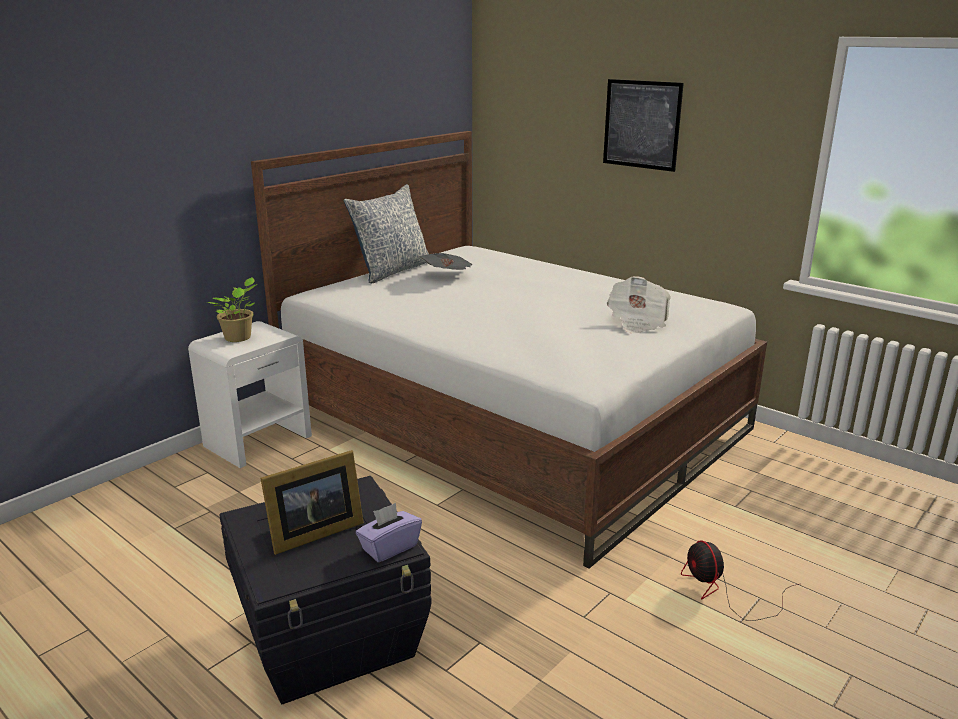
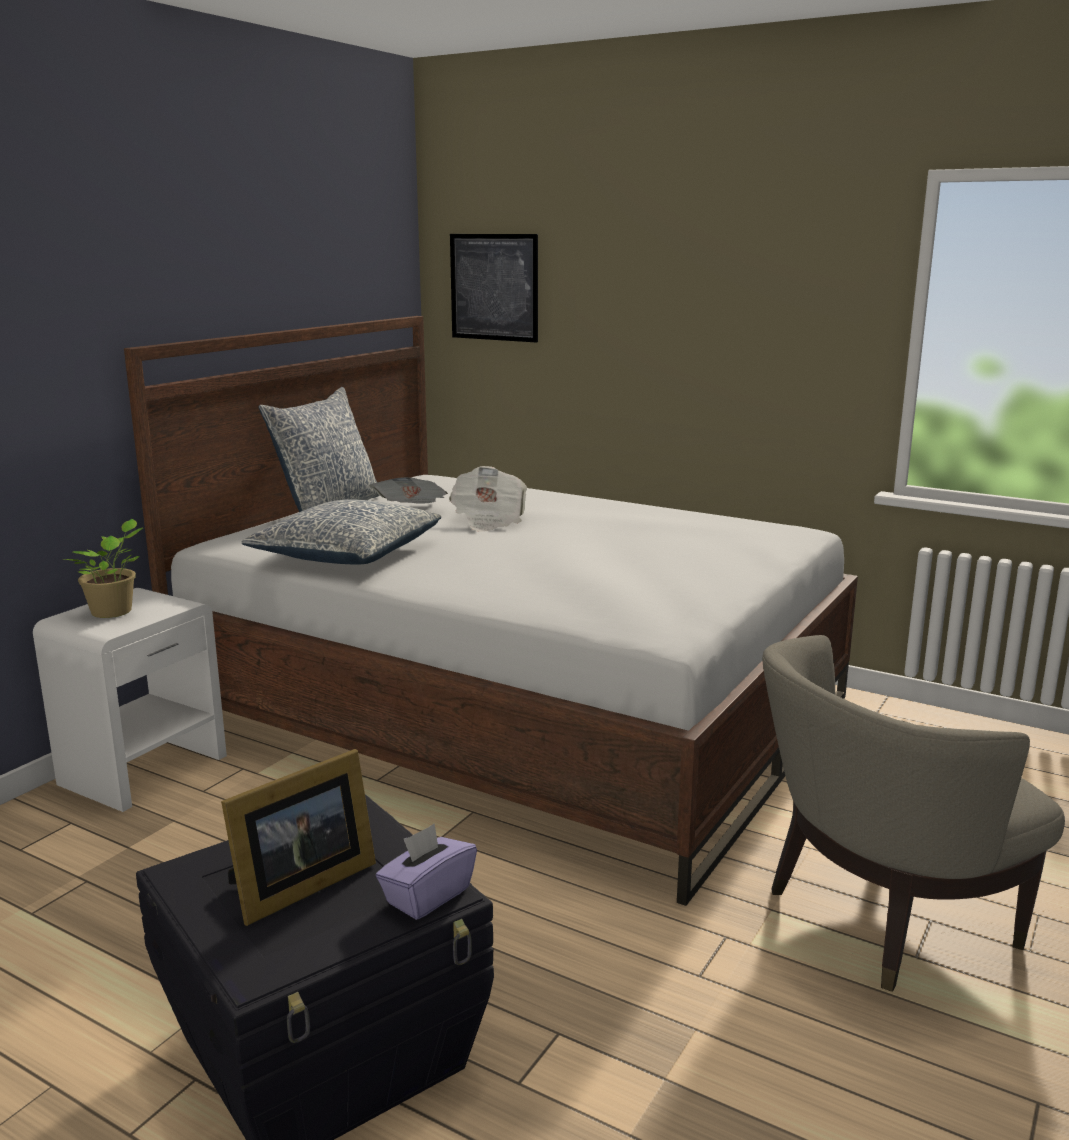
camera: 10 degrees left, 5 degrees down
(393, 307) = (347, 554): none -> pillow
(637, 322) = (698, 555): newspaper -> newspaper (488, 520)
(641, 124) = (666, 296): picture -> picture (494, 287)
(724, 592) = (881, 918): fan -> beige armchair

